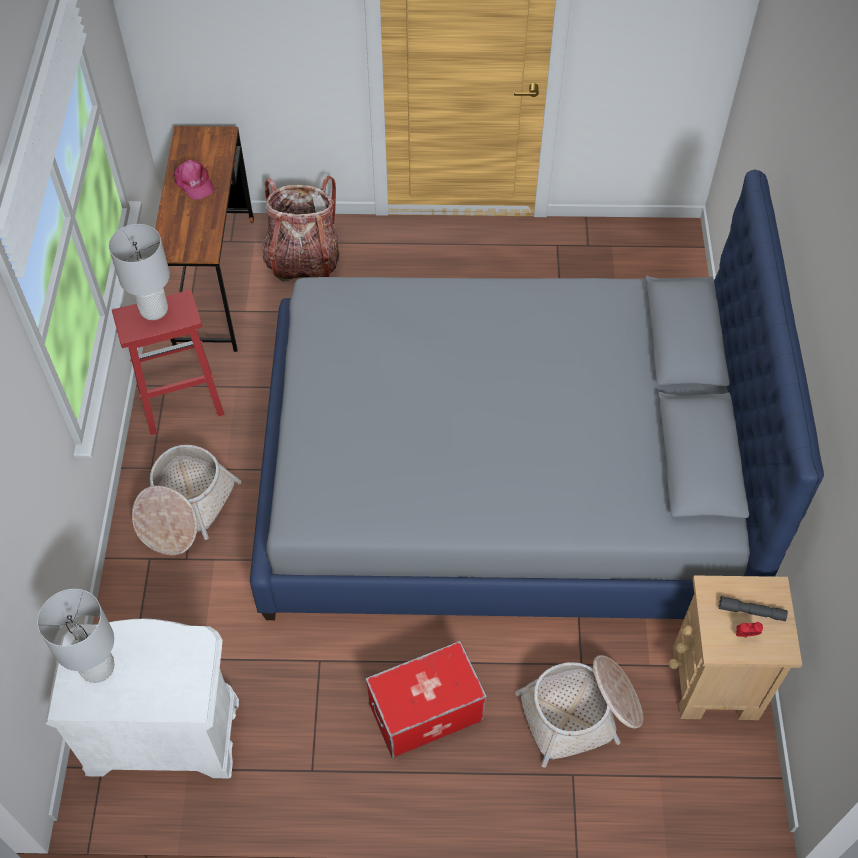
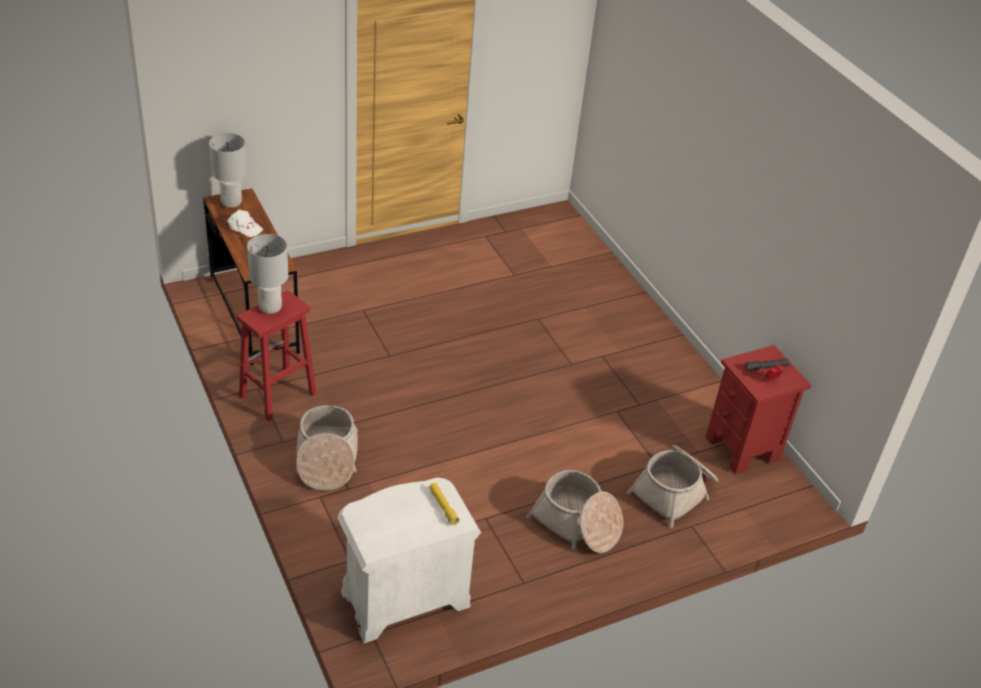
camera: 30 degrees left, 15 degrees down
(99, 669) = (381, 523): grey table lamp -> grey table lamp (232, 203)
(184, 673) = (443, 506): none -> yellow flashlight
(194, 183) = (244, 227): pink cap -> white cap
(303, 260) = (311, 286): backpack -> none
(426, 712) = (576, 524): storage box -> basket
(503, 480) = (539, 378): grey bed -> none
(713, 683) = (742, 449): beige nightstand -> red nightstand

